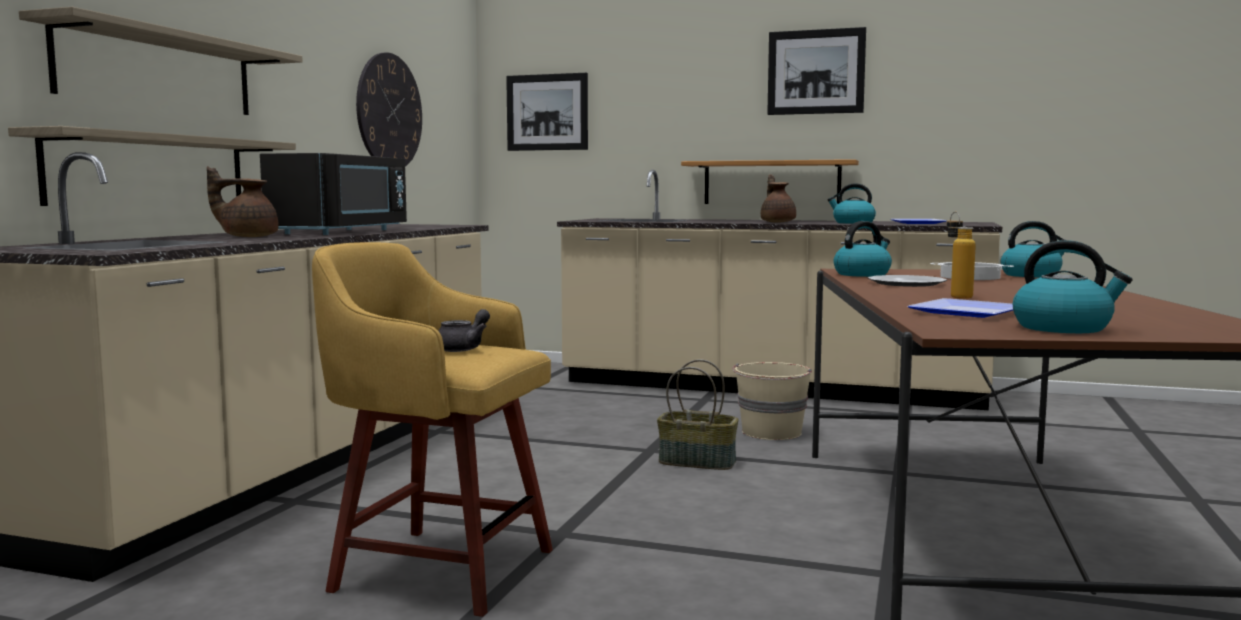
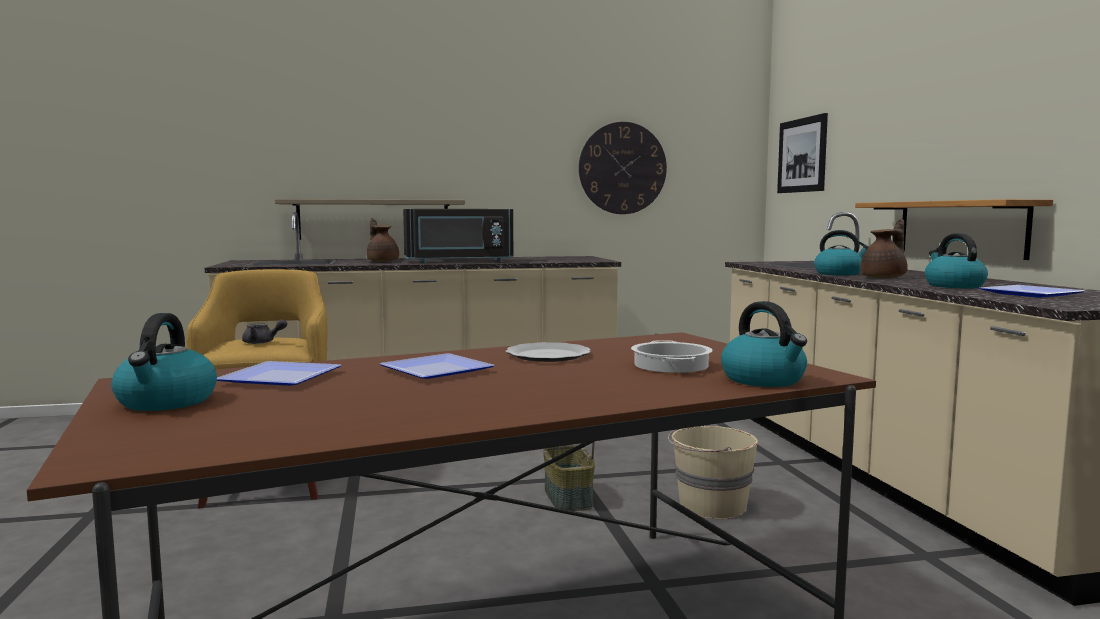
camera: 60 degrees right, 0 degrees up
(159, 71) = (383, 161): shelf -> none
(816, 72) = (1012, 81): picture -> none
(862, 274) = (631, 342): kettle -> kettle (839, 274)
(956, 296) = (432, 371): bottle -> plate

